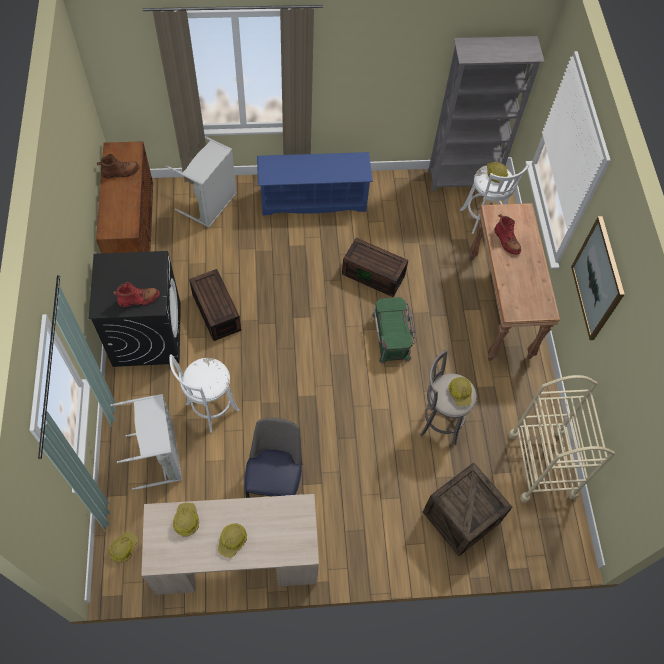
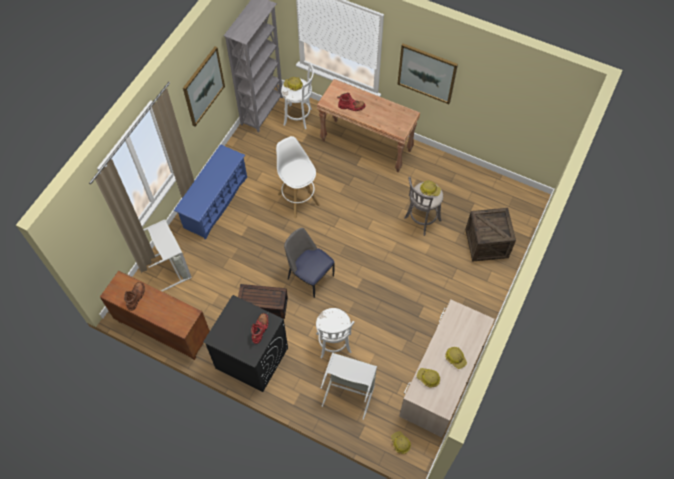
camera: 55 degrees left, 0 degrees up
(275, 481) = (407, 331): chair -> chair (309, 276)
(374, 274) = (298, 199): brown storage box -> white stool
(389, 70) = (203, 86): none -> picture
(392, 336) = (349, 213): green storage box -> none
(542, 464) = (478, 184): beige cart -> none

